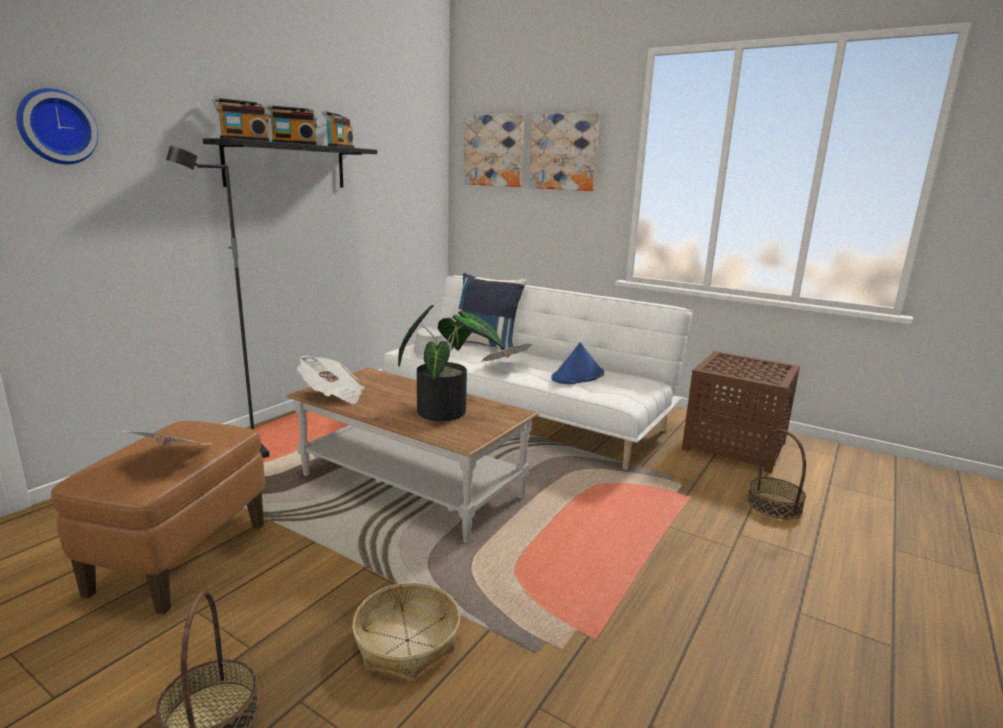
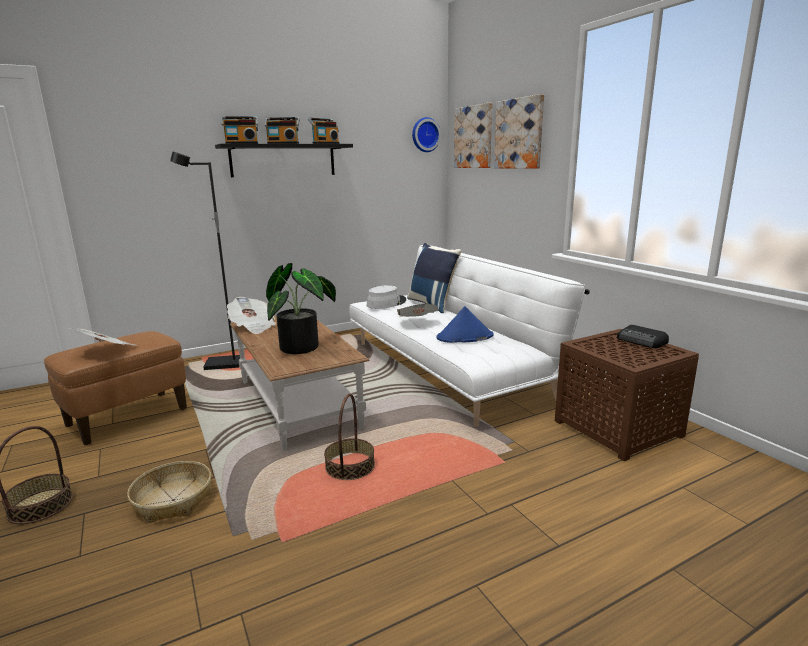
camera: 30 degrees right, 0 degrees up
(55, 127) = (116, 144): wall clock -> wall clock (425, 135)
(748, 360) = (642, 341): none -> radio
(774, 505) = (584, 490): basket -> basket (350, 466)

